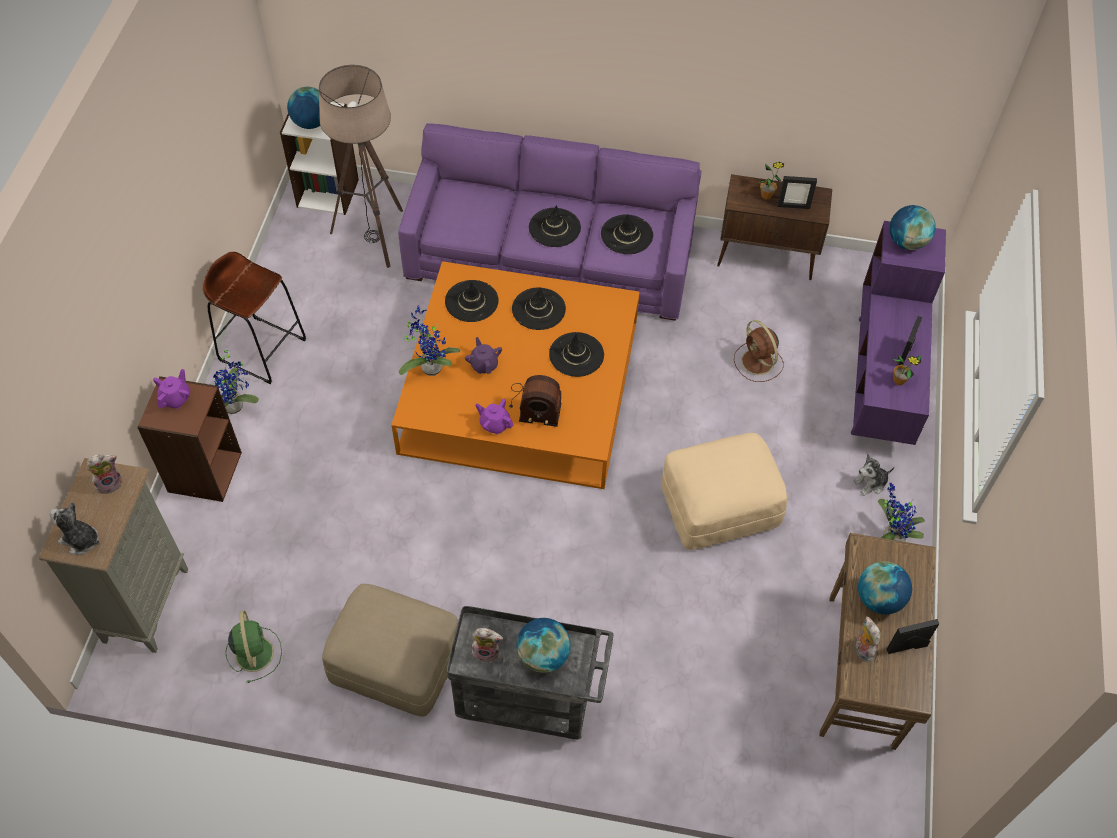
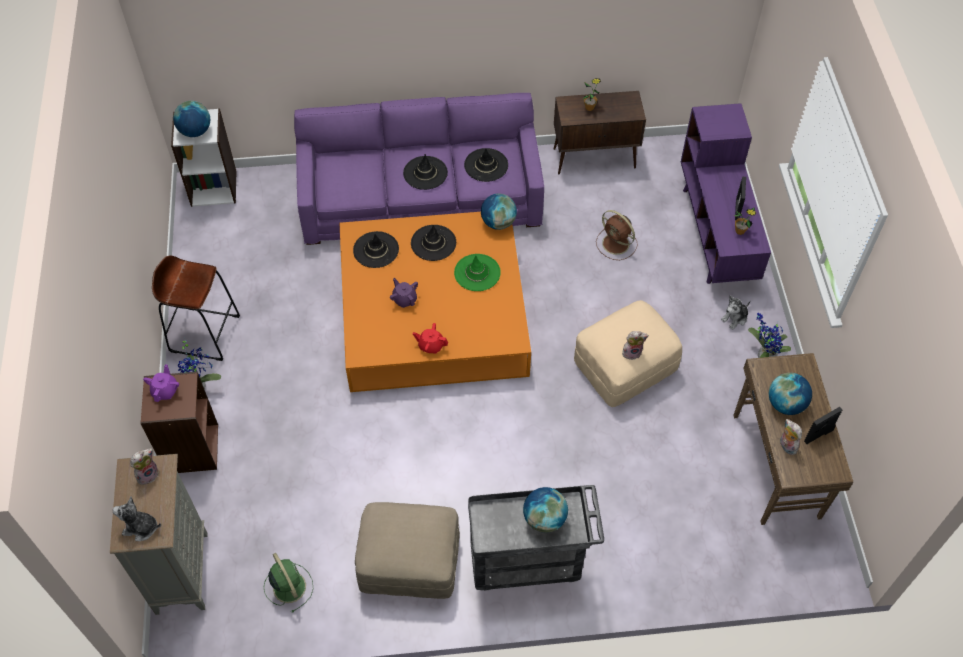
camera: 15 degrees left, 0 degrees up
(373, 236) = (266, 215): floor lamp -> none
(430, 366) = (360, 312): potted plant -> none
(487, 651) = (498, 528): plush toy -> plush toy (632, 352)
(495, 424) = (430, 346): purple teapot -> red teapot
(535, 404) = (457, 321): radio -> none
(576, 355) = (477, 273): black hat -> green hat
(793, 205) = (613, 111): picture frame -> none
(907, 242) = (715, 120): globe -> globe (498, 222)

